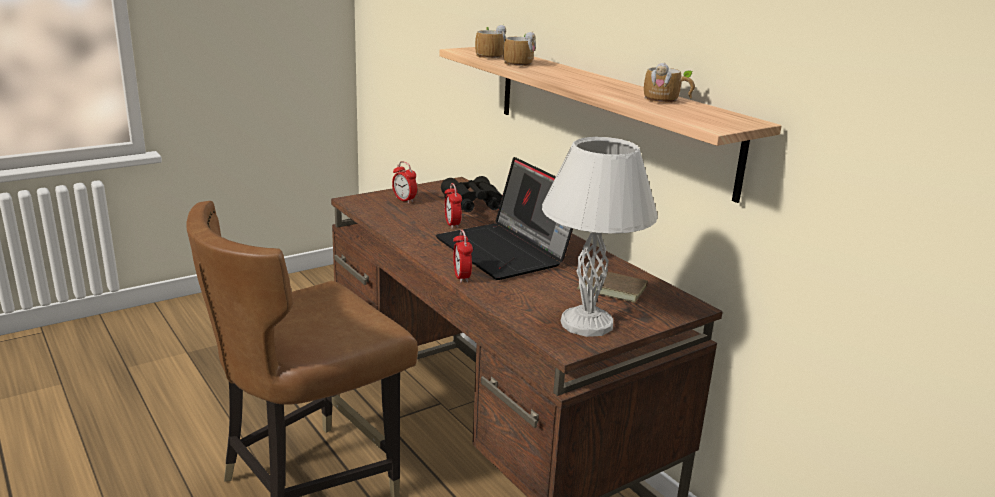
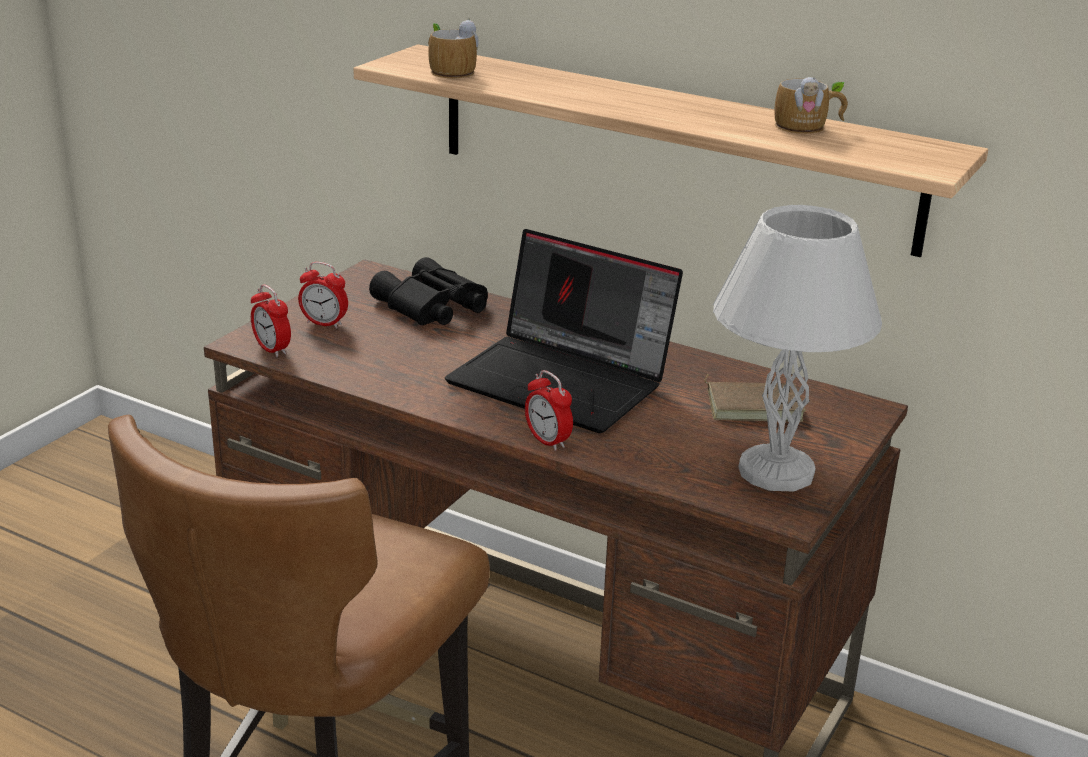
camera: 25 degrees left, 5 degrees up
(452, 224) = (441, 352): alarm clock -> alarm clock (272, 349)
(520, 63) = (517, 81): mug -> none

